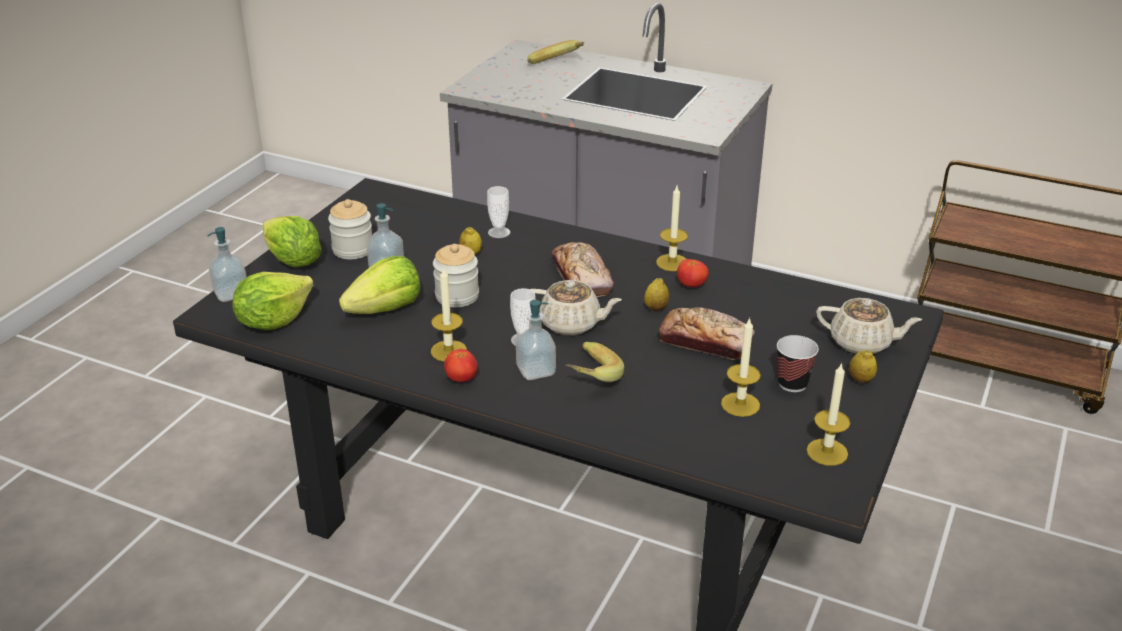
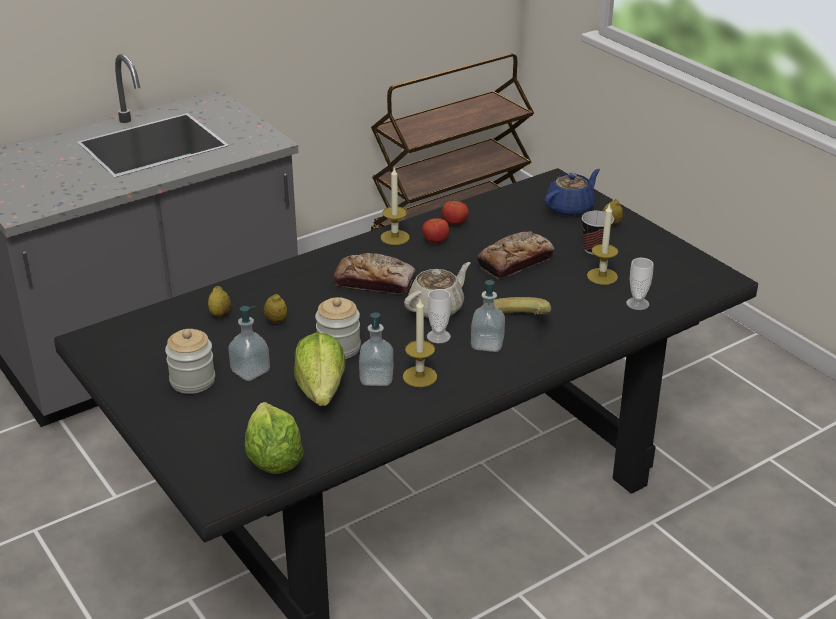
camera: 60 degrees left, 0 degrees up
(231, 294) = (193, 475): soap dispenser -> soap dispenser (376, 378)
(293, 262) = (174, 422): lettuce -> none
(461, 379) = (467, 382): tomato -> tomato (455, 223)
(499, 232) = (256, 296): cup -> cup (637, 304)
(558, 65) = (41, 157): banana -> none
(656, 308) = (451, 266): lemon -> lemon (220, 314)
(827, 452) = (678, 265): candle -> none
(862, 343) = (570, 208): beige teapot -> blue teapot

